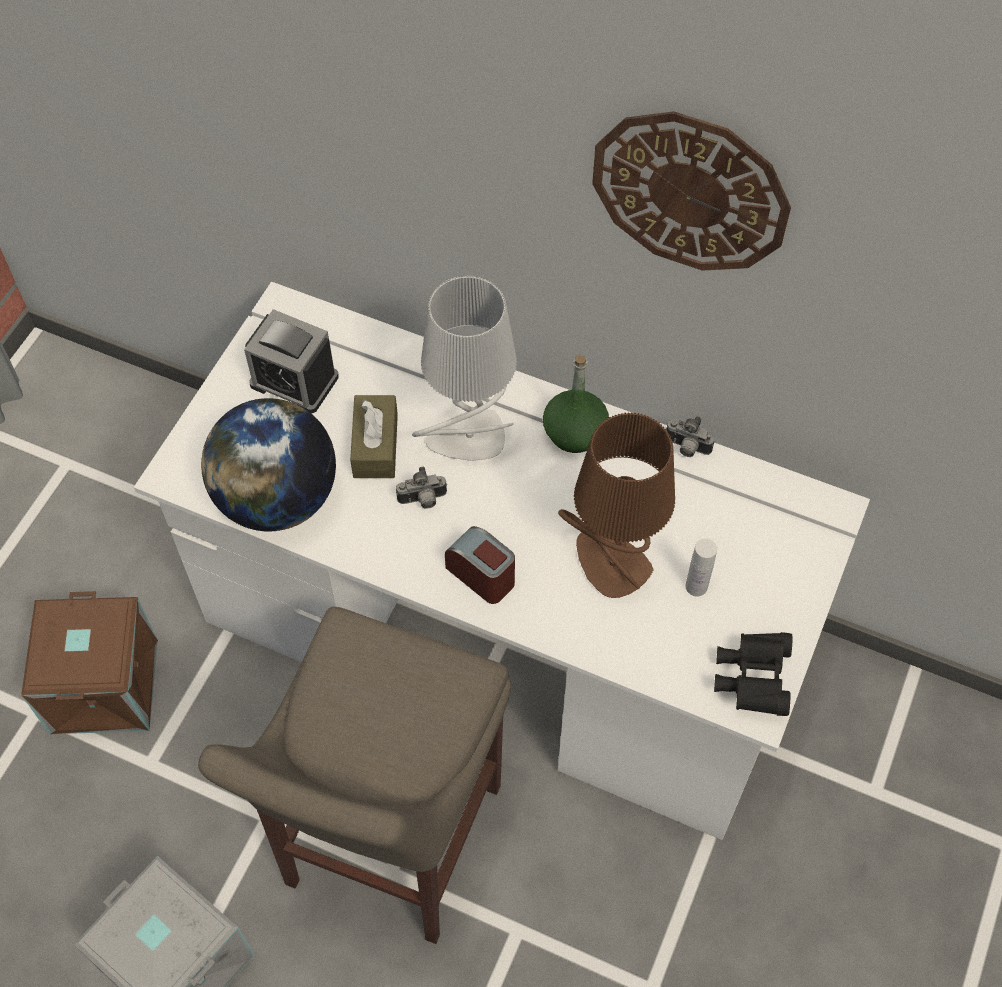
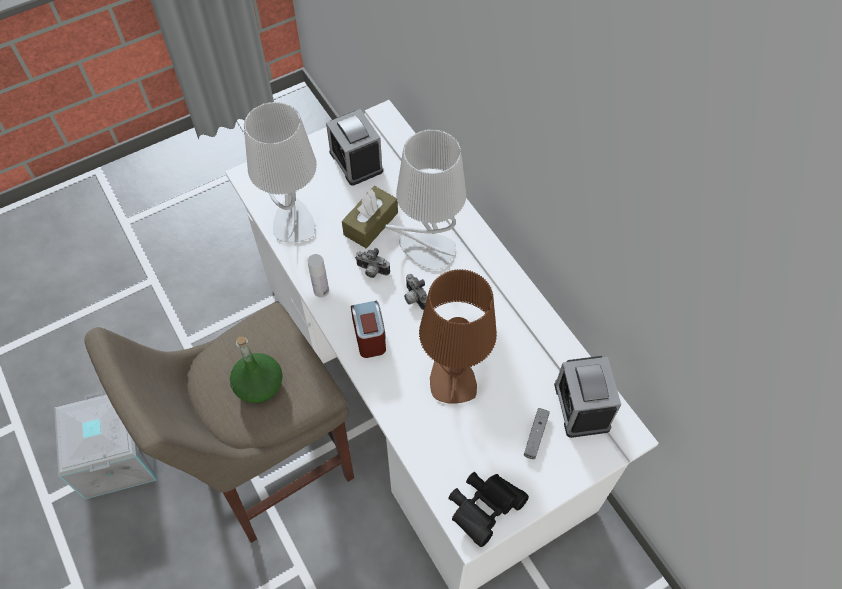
camera: 35 degrees right, 0 degrees up
(106, 687) = (196, 288): brown storage box -> none
(277, 499) = (292, 222): globe -> grey table lamp
(574, 432) = (494, 284): green bottle -> green bottle (259, 385)
(686, 448) = (558, 335): camera -> camera (414, 298)
(690, 191) = (602, 140): wall clock -> none
(696, 586) = (495, 425): white bottle -> white bottle (321, 290)
(745, 570) = (535, 435): none -> grey game controller
(767, 509) = (581, 406): none -> alarm clock

